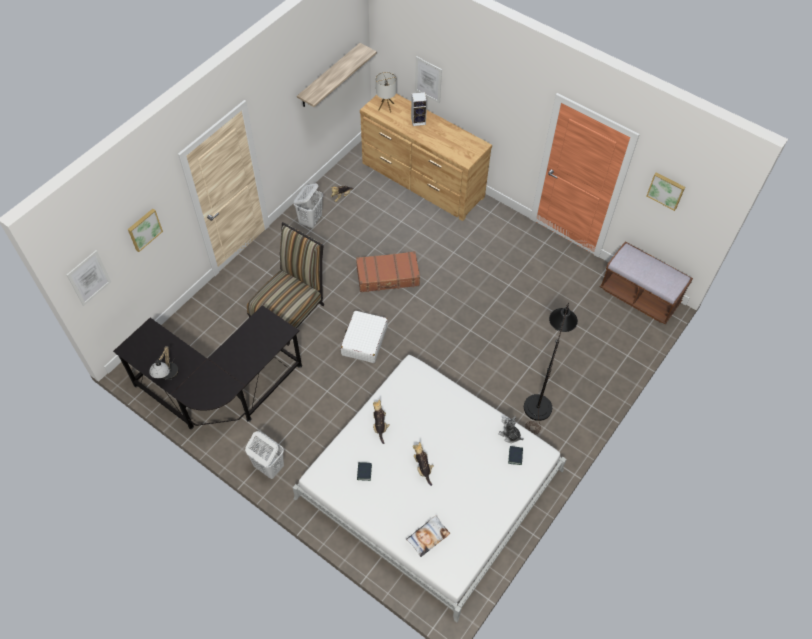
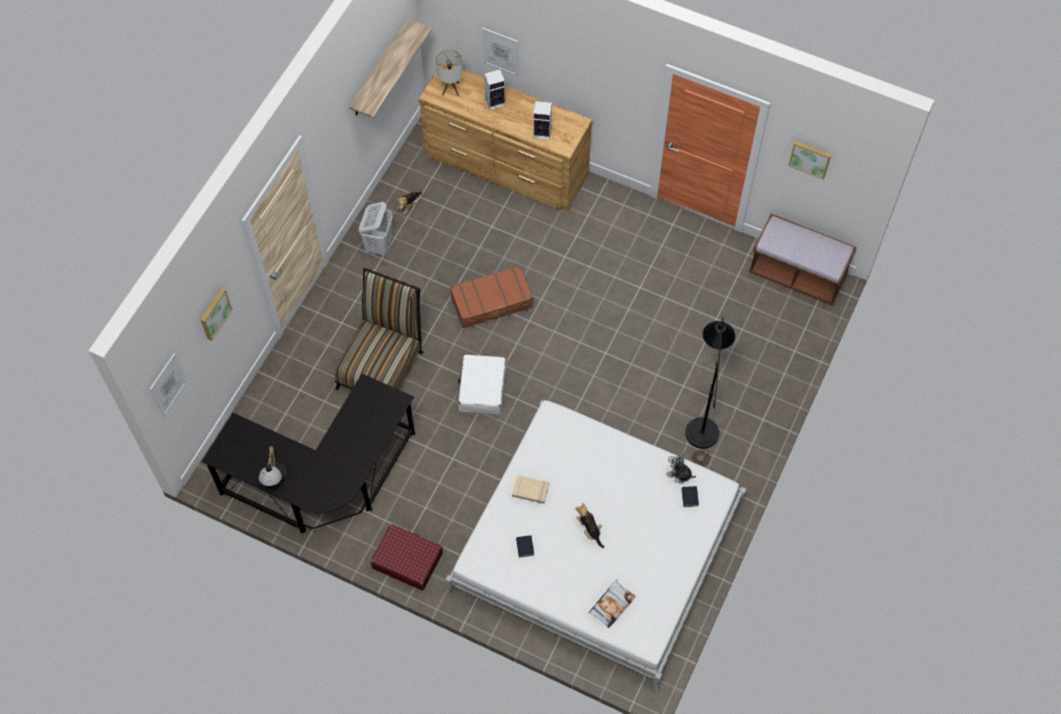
camera: 10 degrees left, 5 degrees up
(269, 467) = (407, 560): white laundry basket -> red suitcase
(380, 426) = (530, 491): plush toy -> beige book
(451, 148) = (543, 132): none -> speaker

